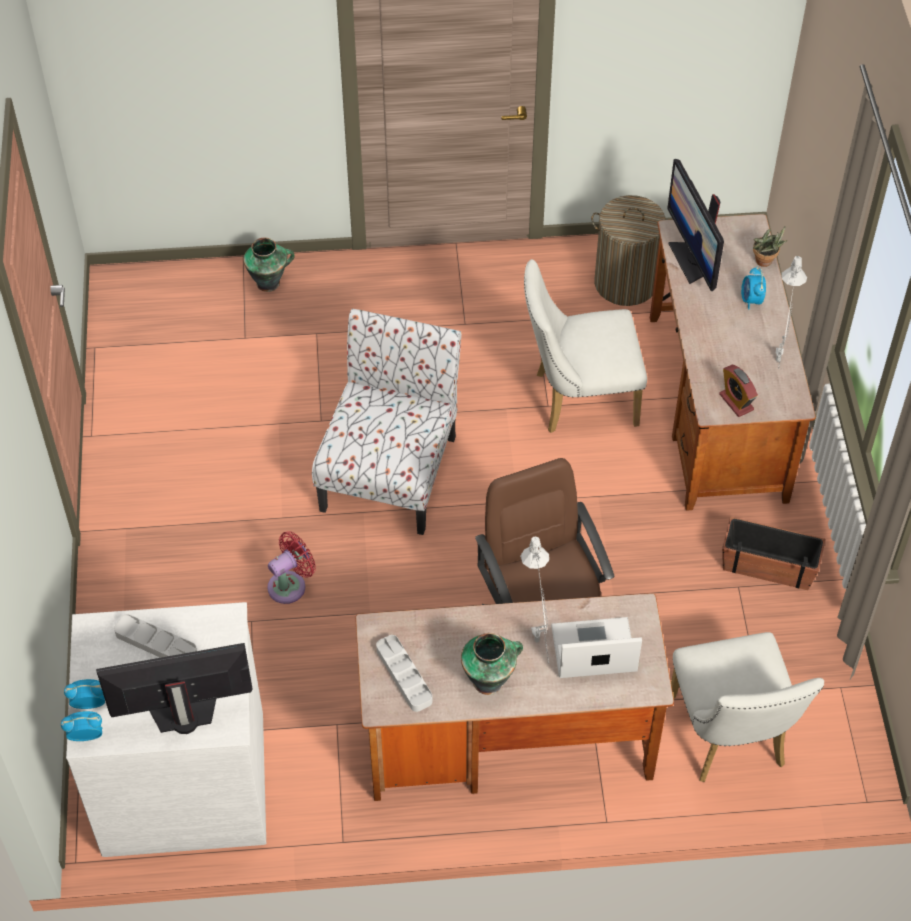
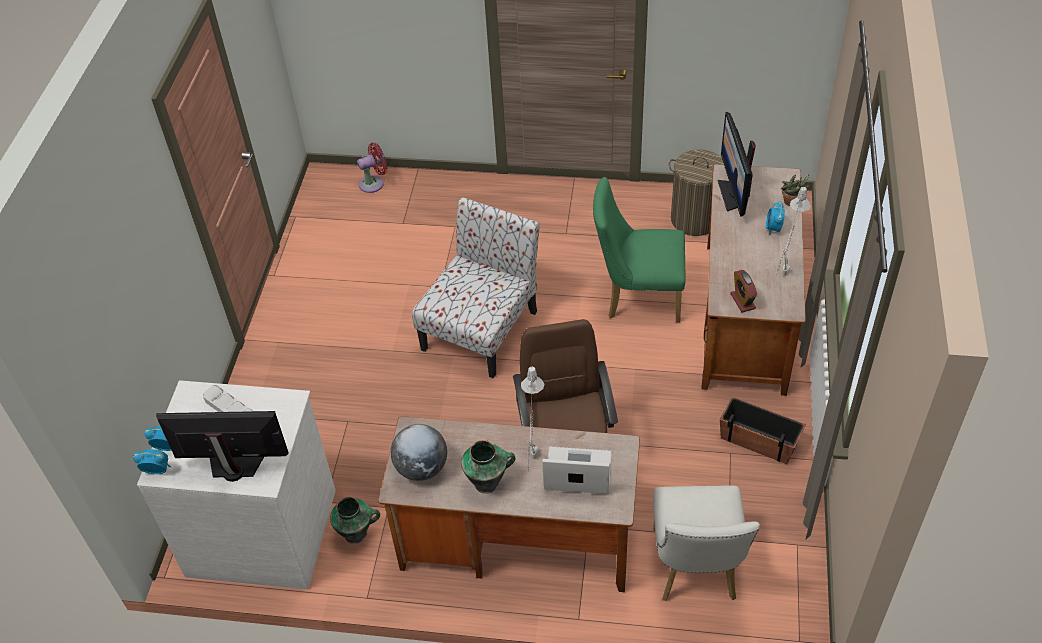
camera: 15 degrees right, 5 degrees down
(269, 282) = (431, 188): vase -> vase (357, 533)
(290, 585) = (384, 400): red fan -> red fan (374, 183)
(404, 675) = (422, 468): grey tray -> globe
(577, 399) = (637, 297): white chair -> green chair

